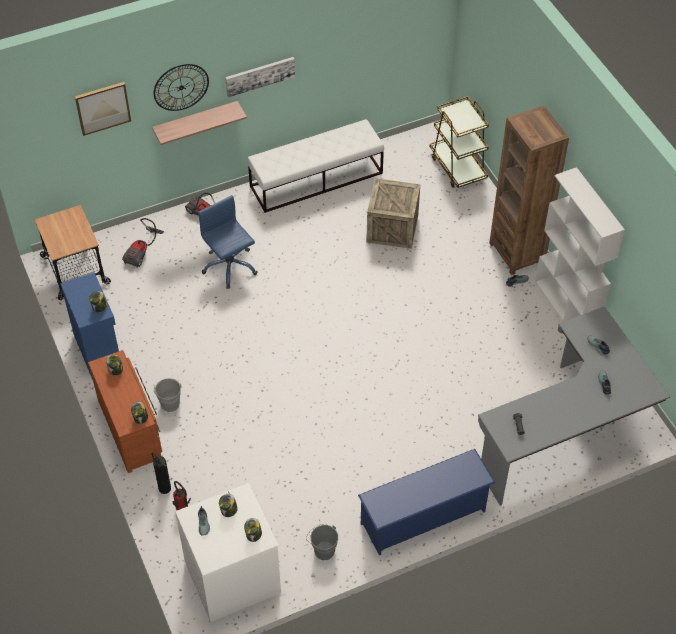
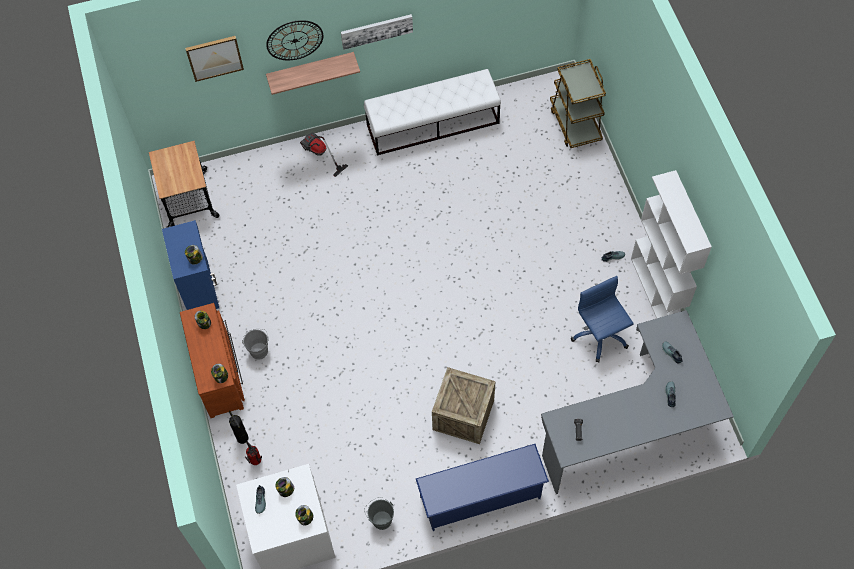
camera: 10 degrees right, 10 degrees up
(142, 252) = (254, 186): vacuum cleaner -> none
(229, 267) = (335, 211): blue office chair -> blue office chair (599, 335)
(392, 228) = (499, 185): crate -> crate (463, 415)
(517, 253) = (618, 225): brown bookcase -> none

